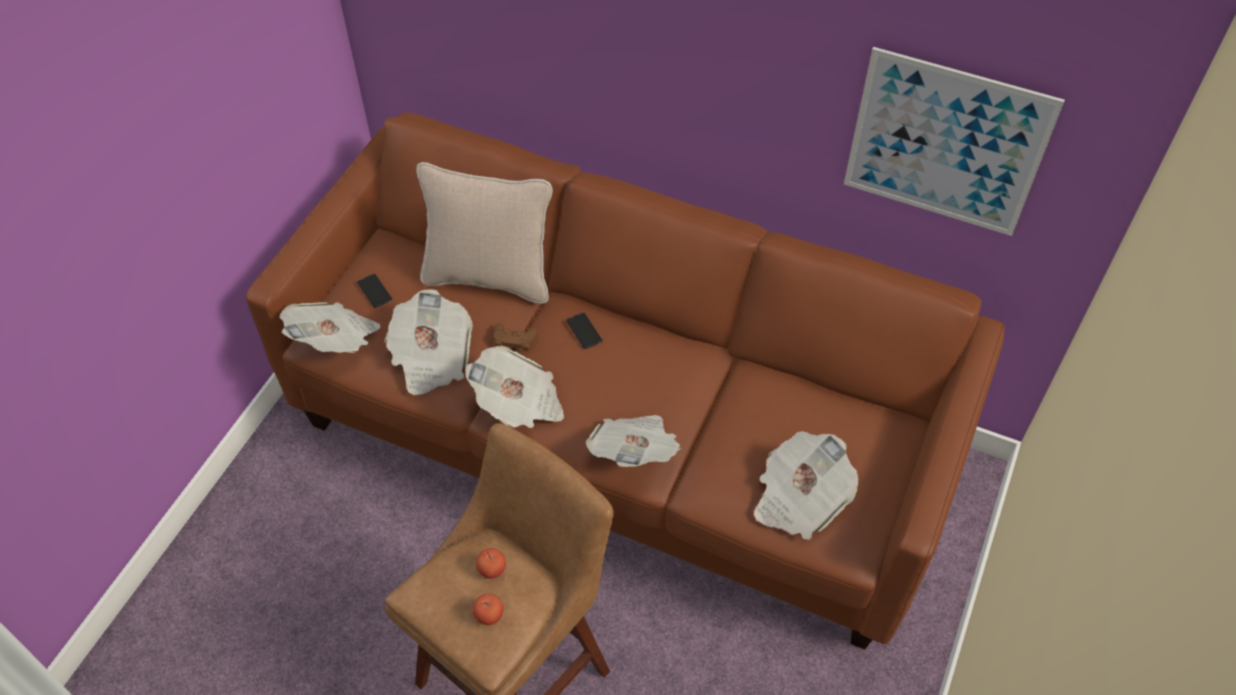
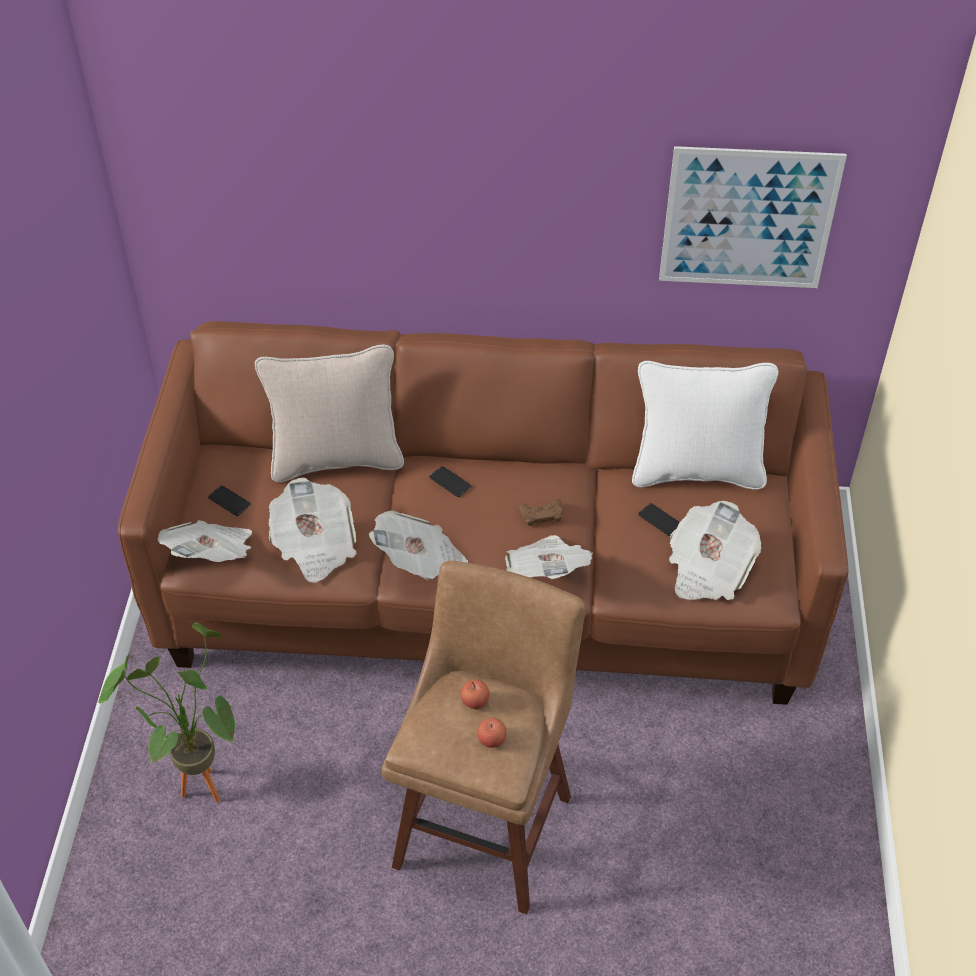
camera: 20 degrees left, 5 degrees down
(283, 540) = (198, 781): none -> potted plant
(514, 339) = (386, 507): brown game controller -> brown game controller (541, 514)
(772, 432) = (660, 520): none -> phone
(833, 390) = (696, 471): none -> white pillow

